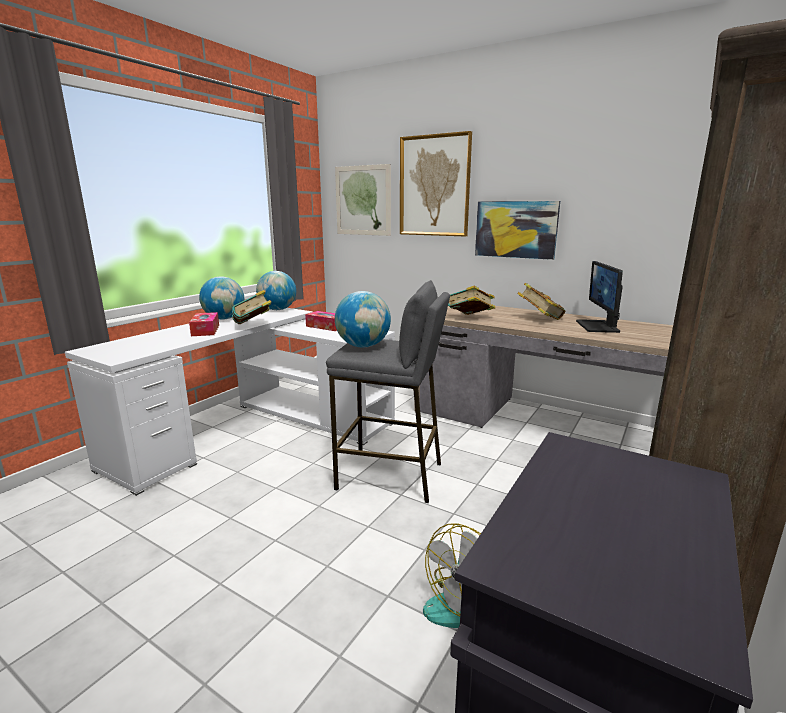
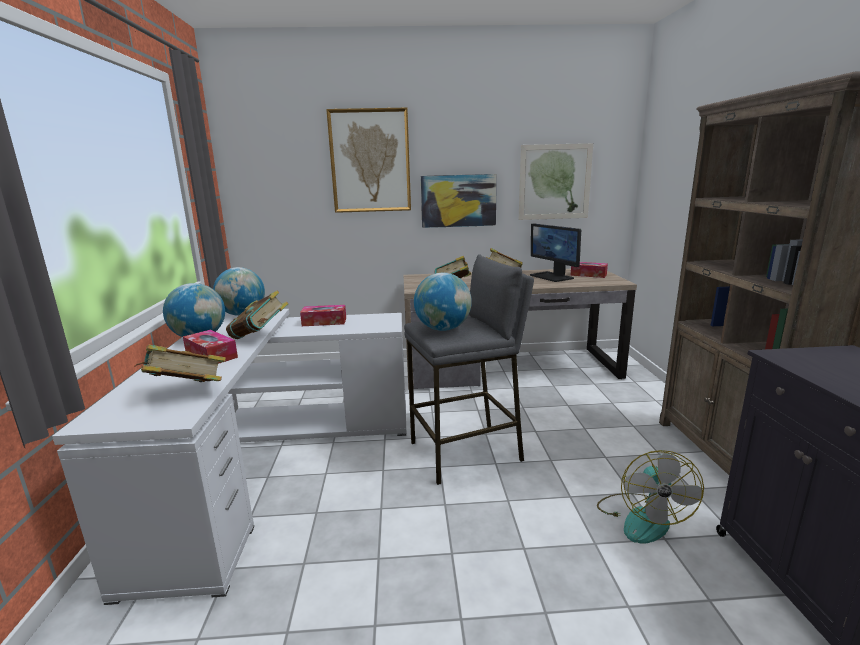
camera: 35 degrees left, 0 degrees up
(148, 347) = (186, 393): none -> book
(363, 200) = (280, 177): picture -> picture (554, 182)
(650, 332) = (588, 275): none -> tissue box

